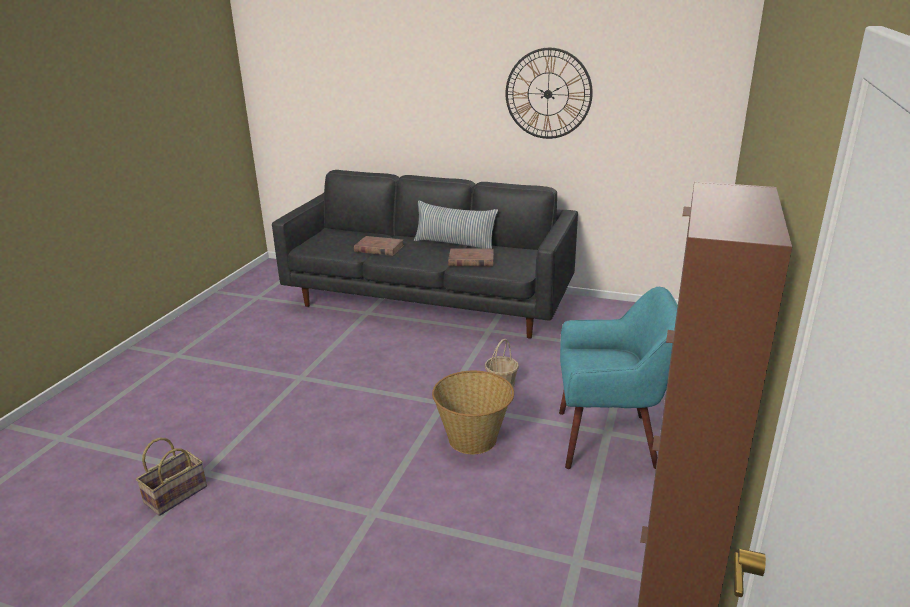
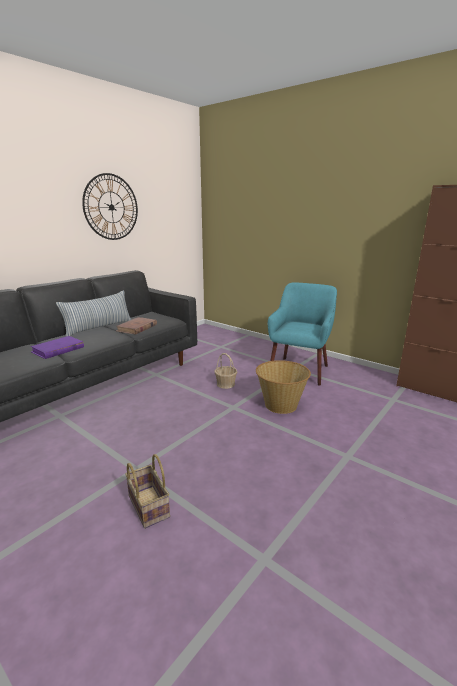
camera: 70 degrees left, 5 degrees down
(176, 494) = (295, 587): basket -> basket (147, 506)
(379, 248) = (58, 350): brown book -> purple book

